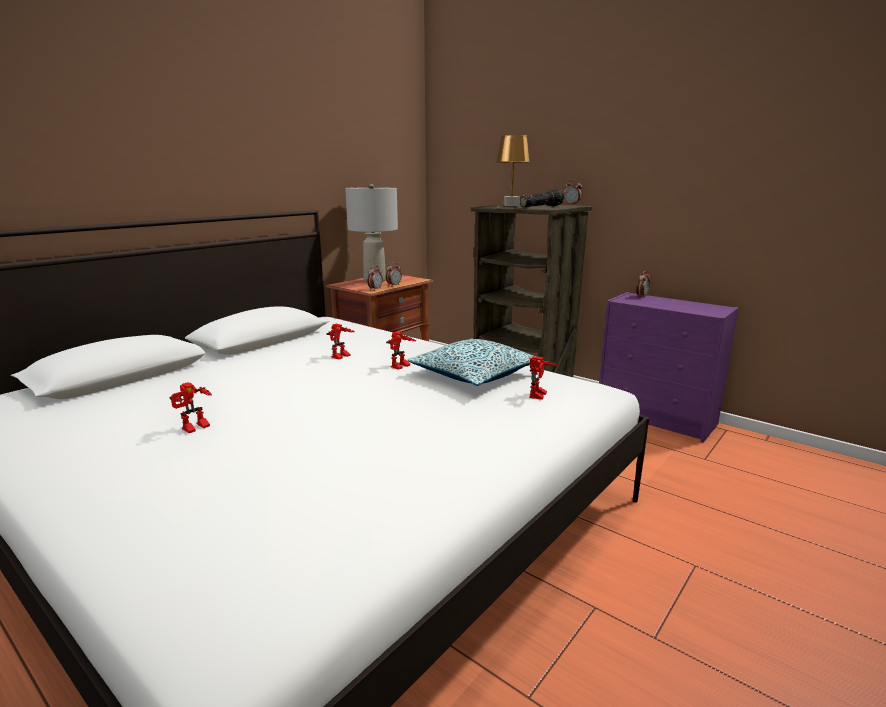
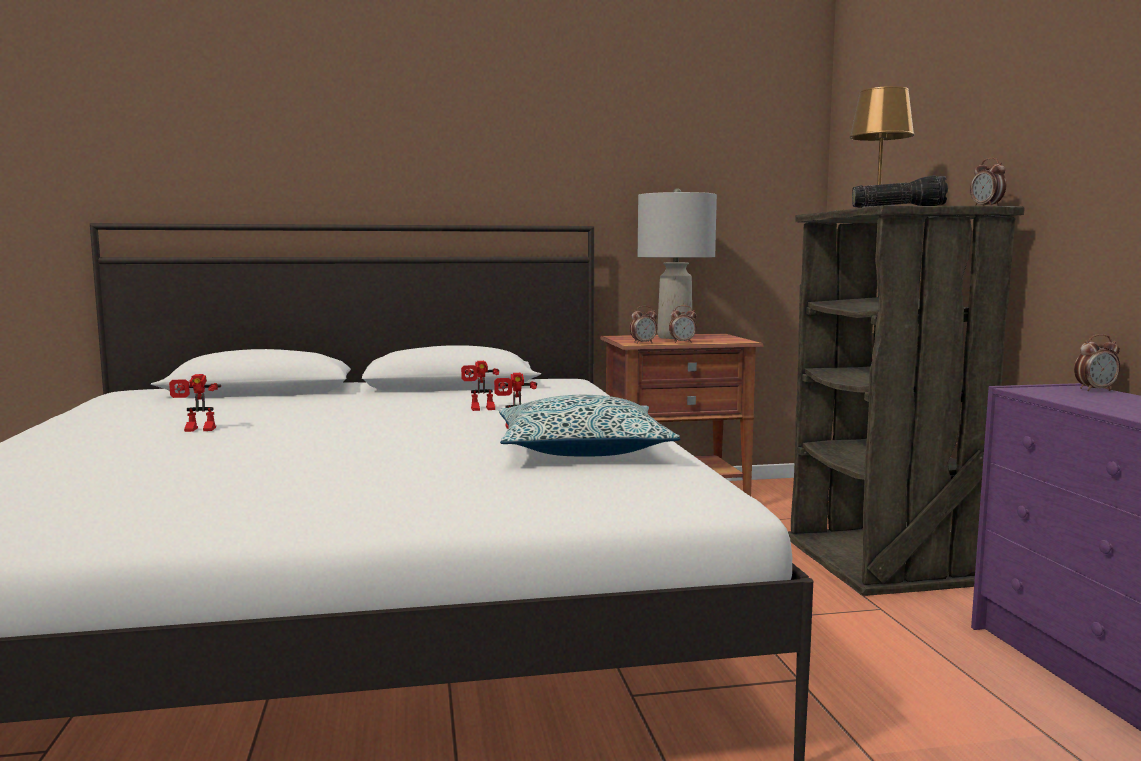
camera: 40 degrees right, 10 degrees down
(540, 396) = (599, 484): toy robot -> none

